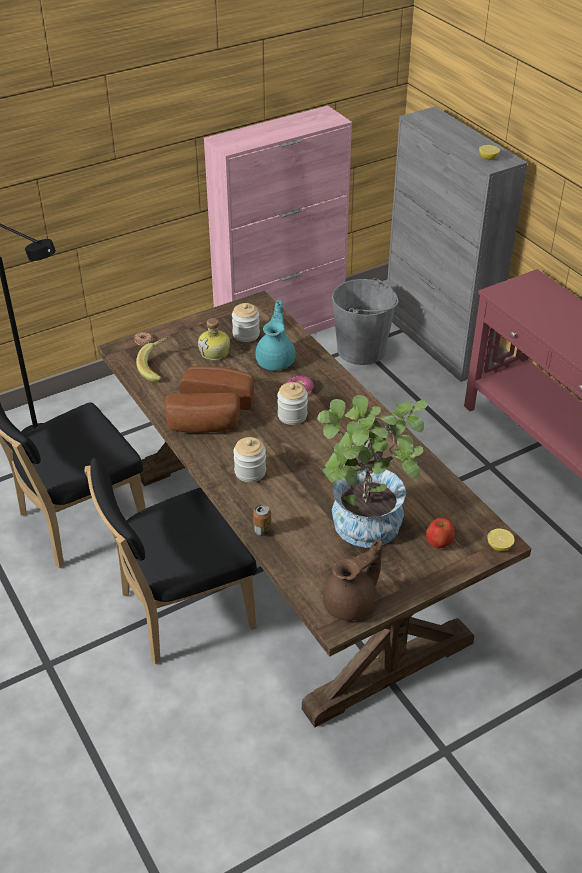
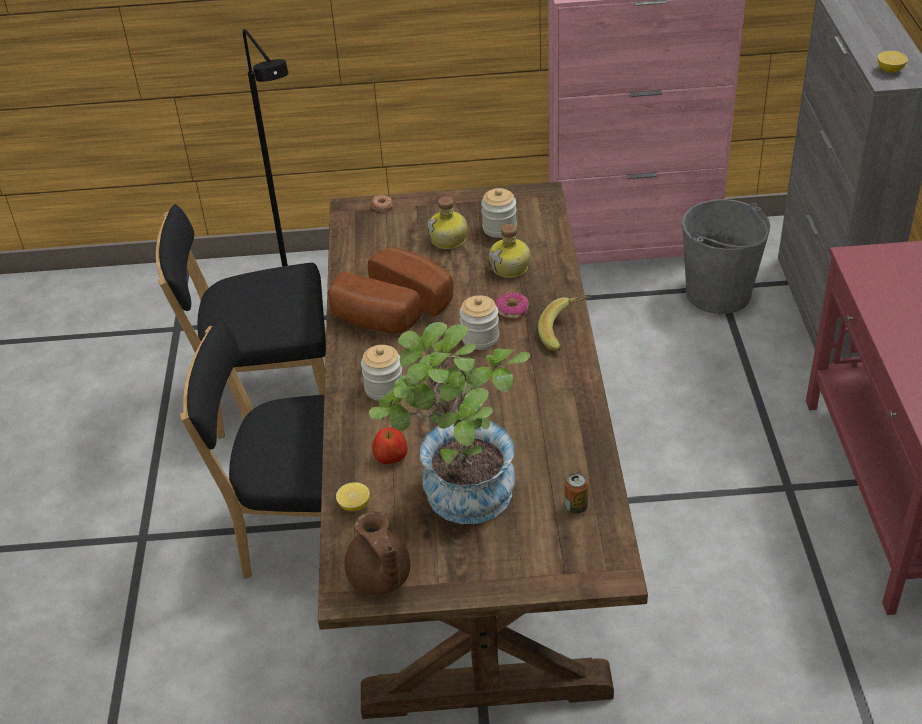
camera: 30 degrees right, 0 degrees up
(158, 368) = (374, 240): banana -> banana (566, 332)
(262, 531) = (346, 460): can -> can (576, 506)
(276, 360) = (511, 268): turquoise teapot -> bottle
(351, 604) = (379, 578): brown teapot -> brown teapot turned 75 degrees clockwise
(439, 541) = (537, 544): apple -> apple (390, 456)
(499, 546) = (607, 577): lemon -> lemon (354, 505)

